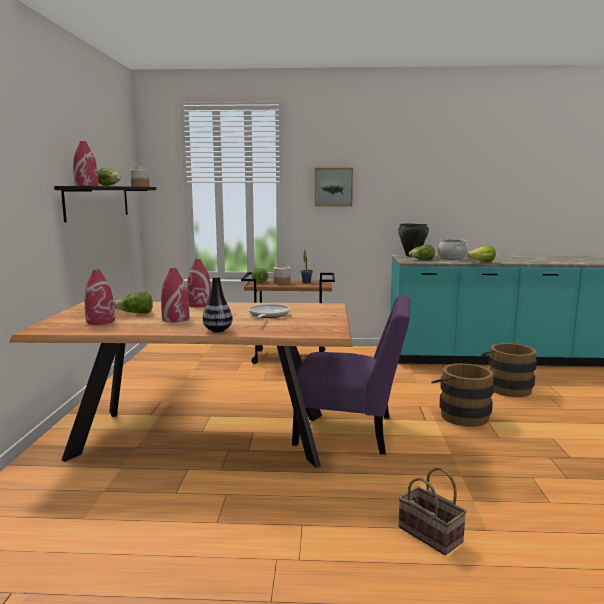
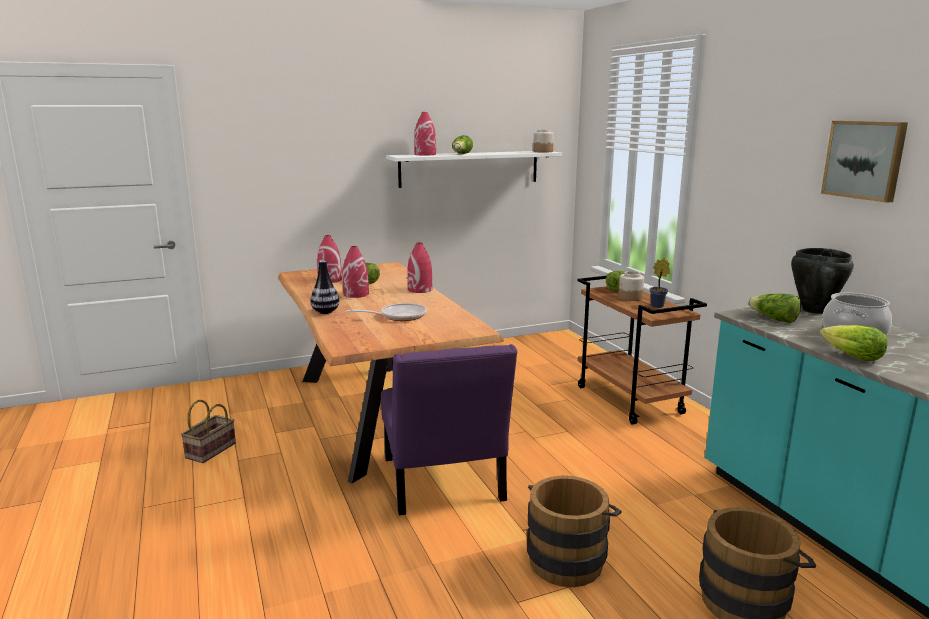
camera: 65 degrees right, 5 degrees up
(98, 202) = (469, 168): black shelf -> white shelf
(333, 187) = (747, 169): picture -> picture (864, 160)
(432, 535) = (245, 571): basket -> basket (210, 451)

